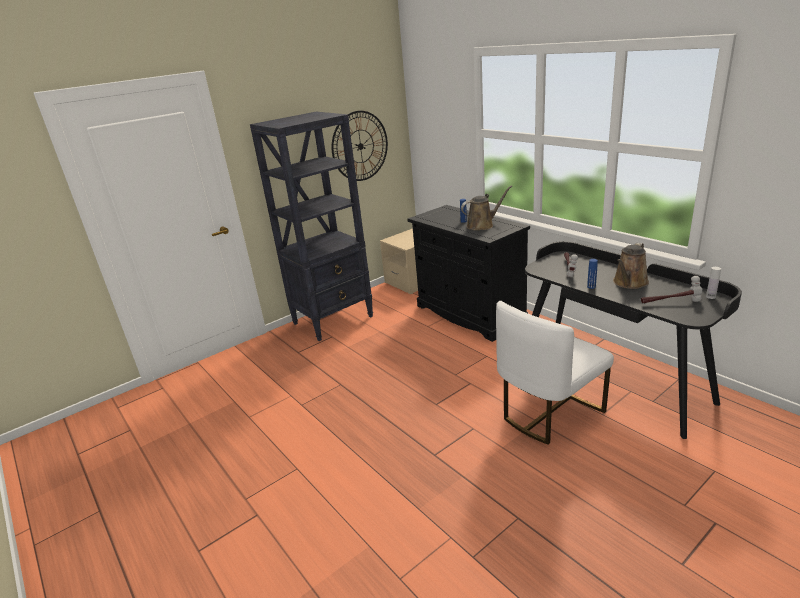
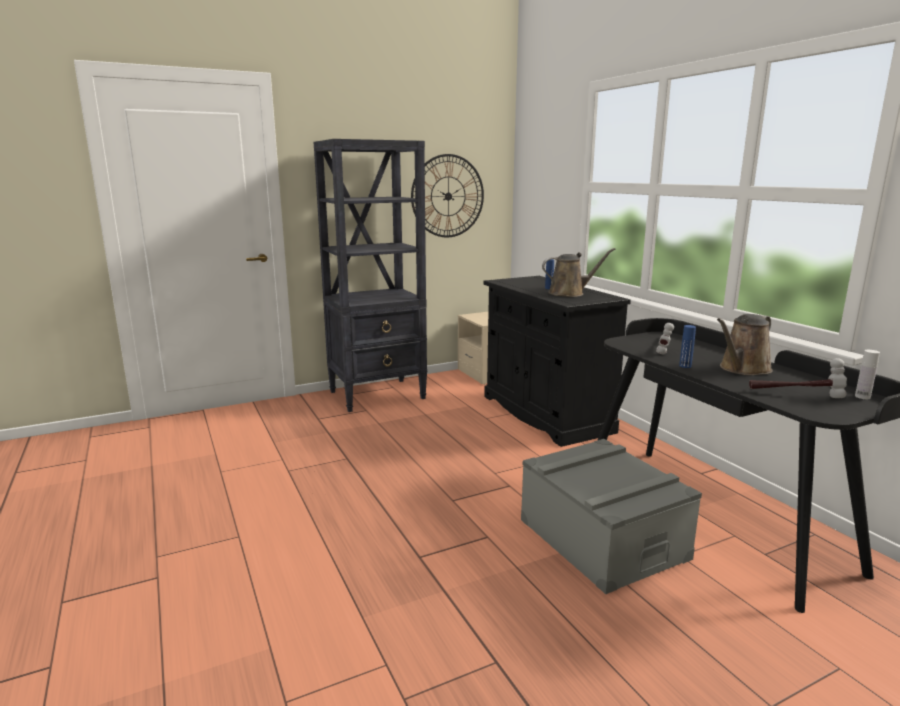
camera: 10 degrees right, 10 degrees down
(548, 412) = (601, 538): white chair -> grey storage box

